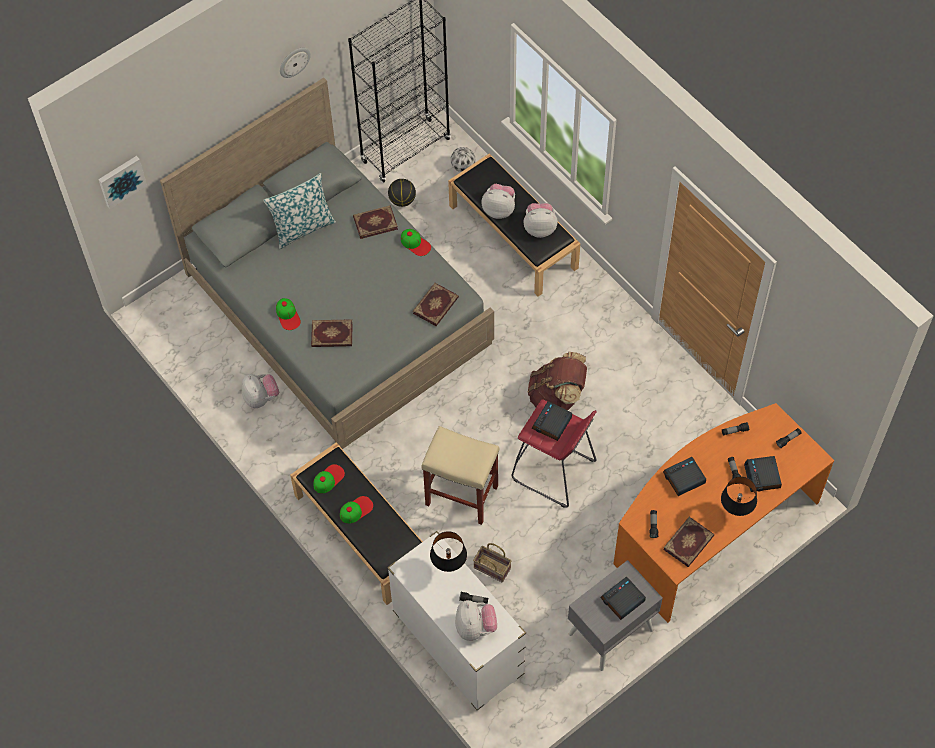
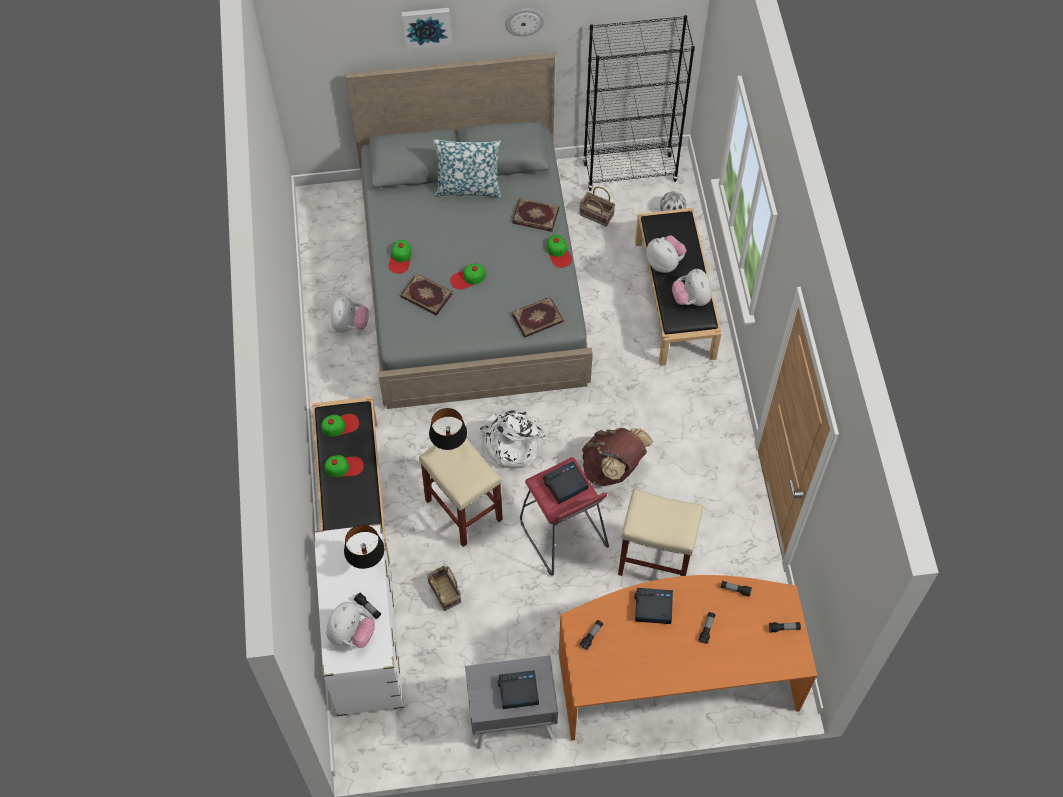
camera: 30 degrees right, 0 degrees up
(121, 180) = (304, 55): picture -> picture (426, 26)
(356, 302) = (468, 278): none -> cap
(402, 200) = (595, 215): basketball -> basket
(463, 423) = (511, 444): none -> white backpack
(539, 228) = (691, 299): plush toy -> plush toy turned 135 degrees counterclockwise
(638, 450) = (656, 560): none -> beige stool
(689, 543) = (614, 673): book -> none
(734, 513) = (679, 670): black table lamp -> black table lamp (449, 448)
(762, 476) = (732, 650): alarm clock -> none

